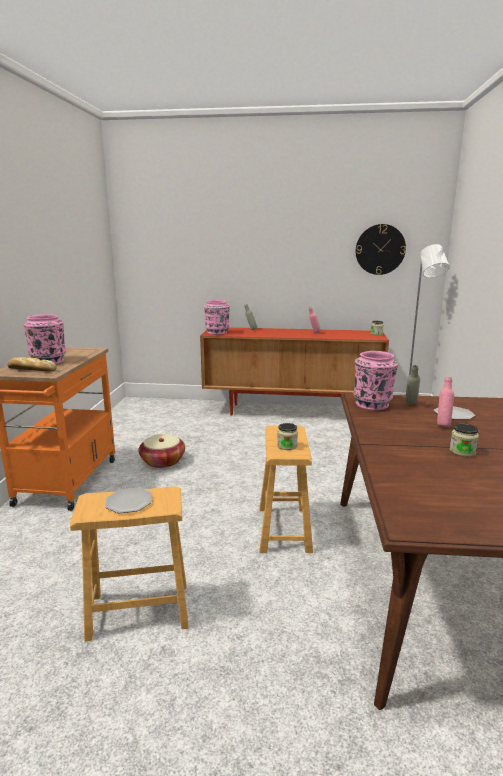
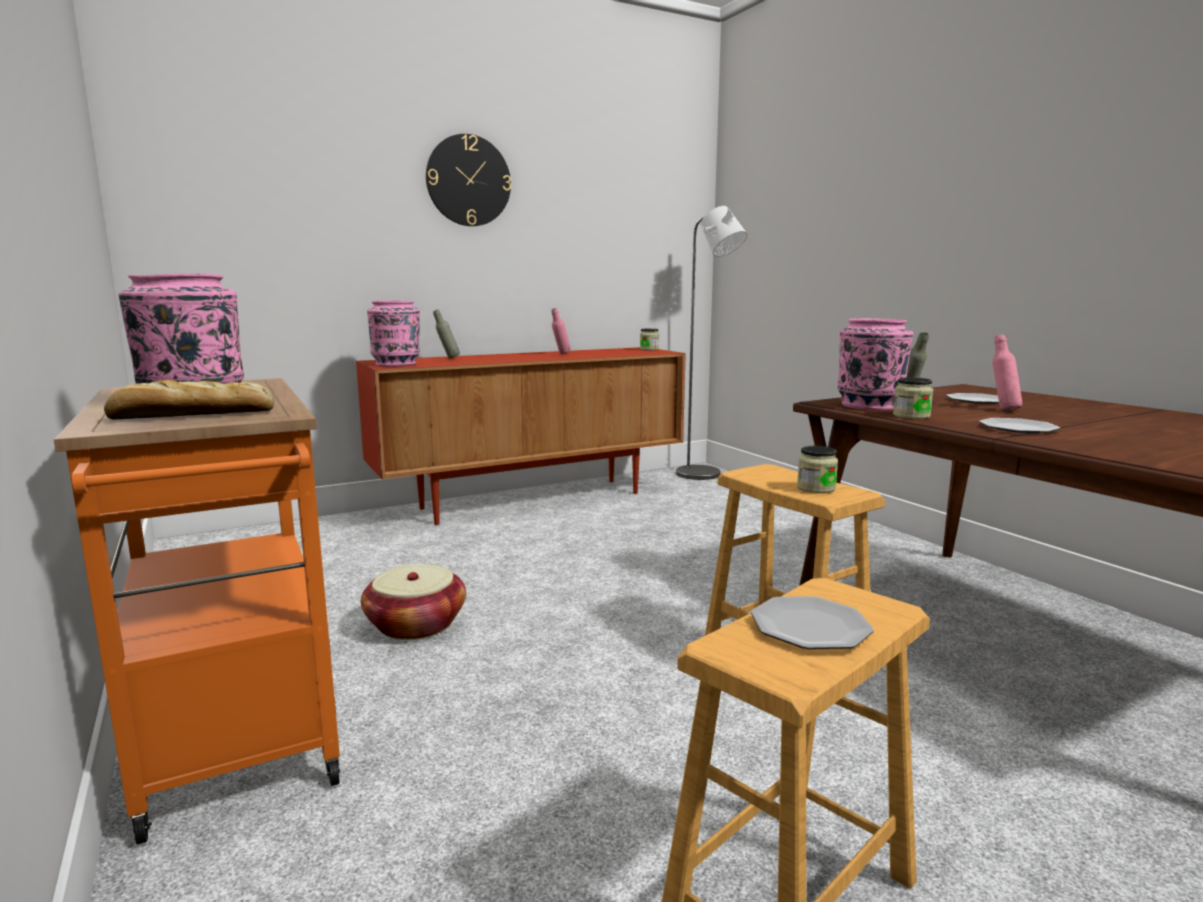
camera: 35 degrees left, 5 degrees down
(380, 249) = (630, 218): wall clock -> wall clock (468, 181)
(396, 440) = (1017, 428): none -> plate
(462, 451) = (1102, 425): jar -> jar (911, 416)

